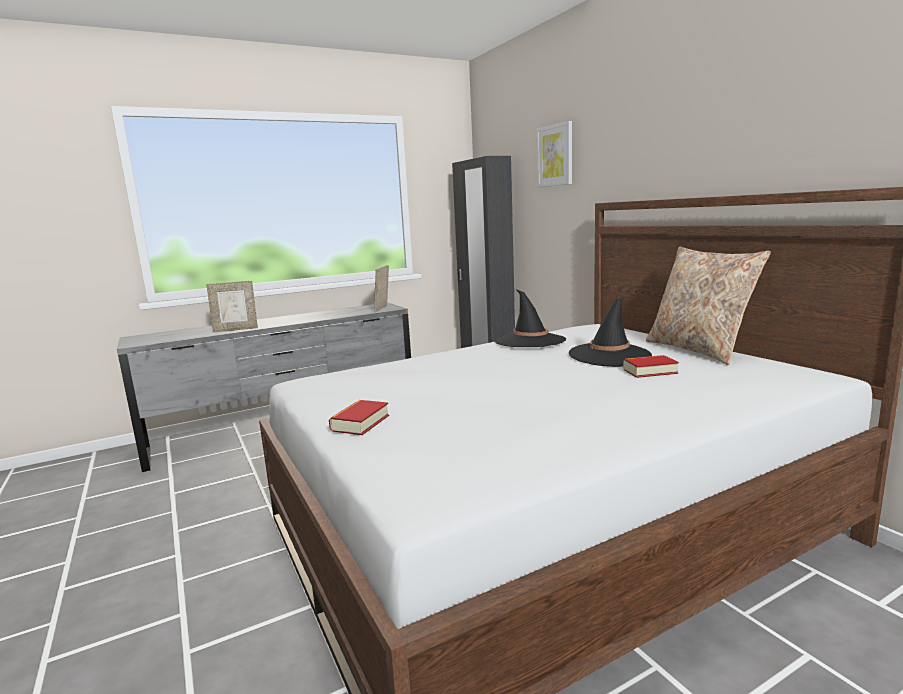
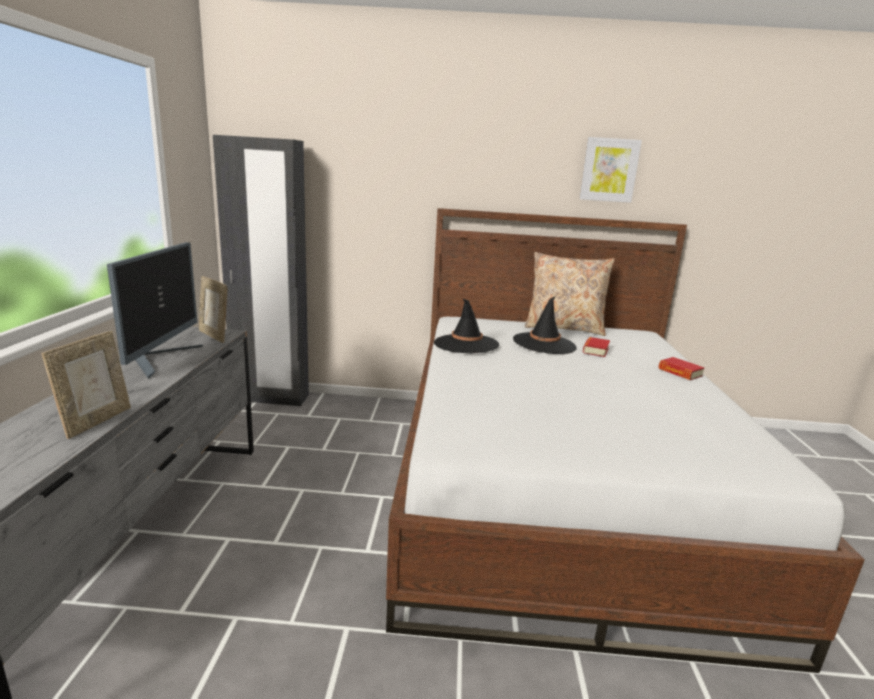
camera: 60 degrees left, 5 degrees up
(328, 314) = (160, 358): none -> monitor
(360, 423) = (622, 453): book -> book (680, 372)
(555, 155) = (372, 153): picture -> picture (609, 170)

